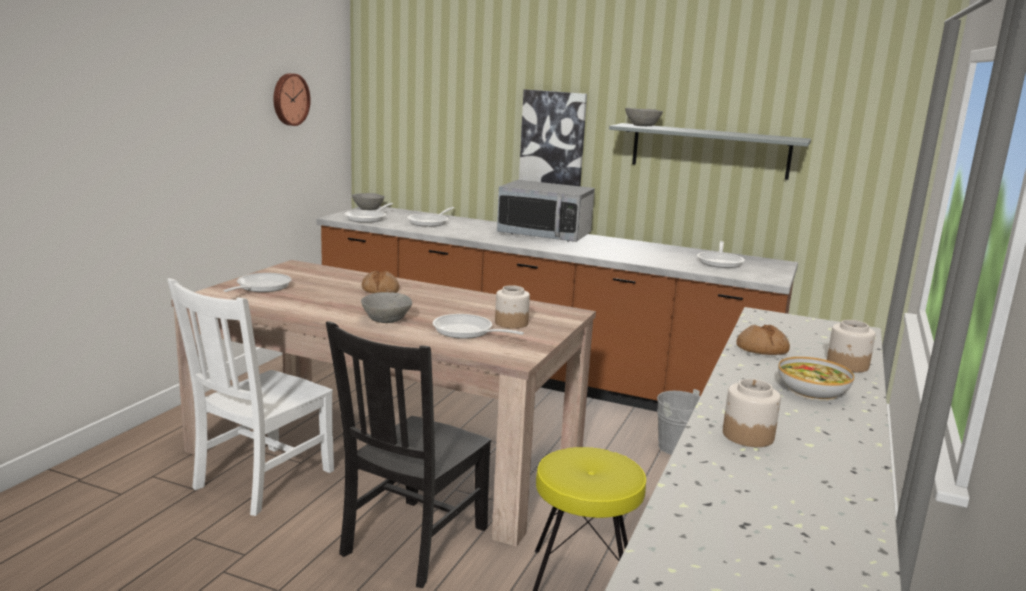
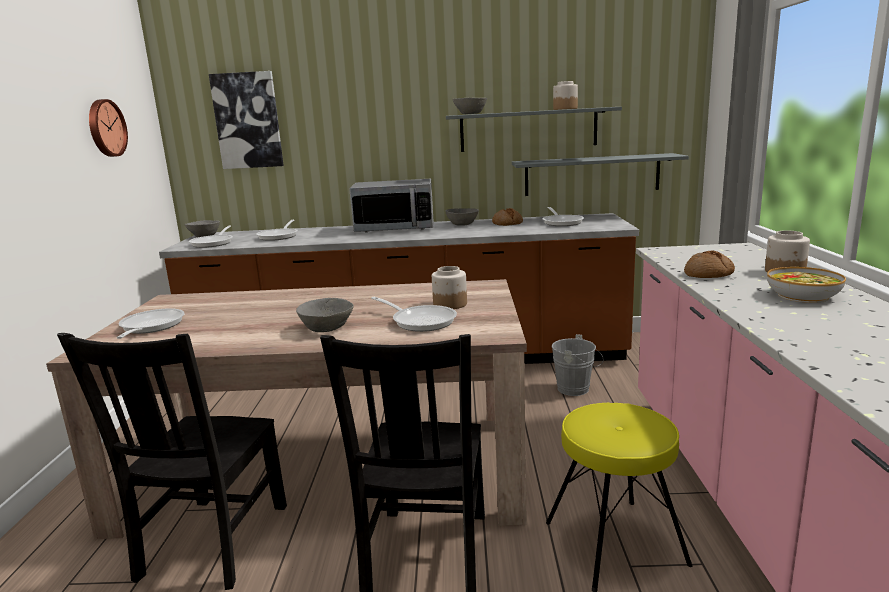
camera: 20 degrees left, 0 degrees up
(260, 481) = (211, 544): white chair -> black chair
(380, 290) = (286, 303): bread -> bread (507, 223)
(467, 332) = (420, 321): frying pan -> frying pan turned 150 degrees counterclockwise
(553, 141) = (383, 141): picture -> picture (247, 121)
(615, 243) = (462, 224): none -> grey bowl
(747, 435) = (837, 345): jar -> jar (565, 109)
(778, 213) = (591, 175): none -> grey shelf

